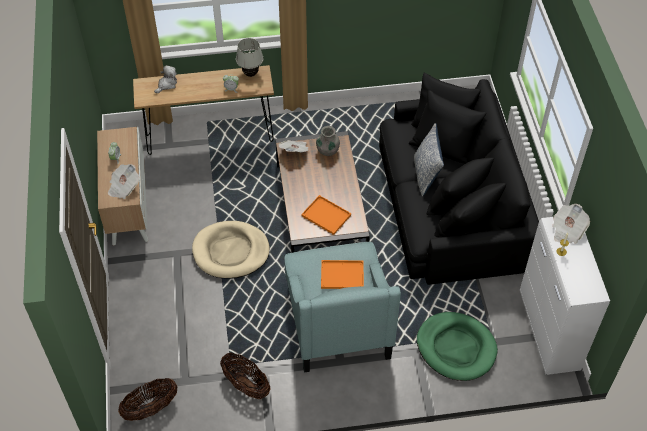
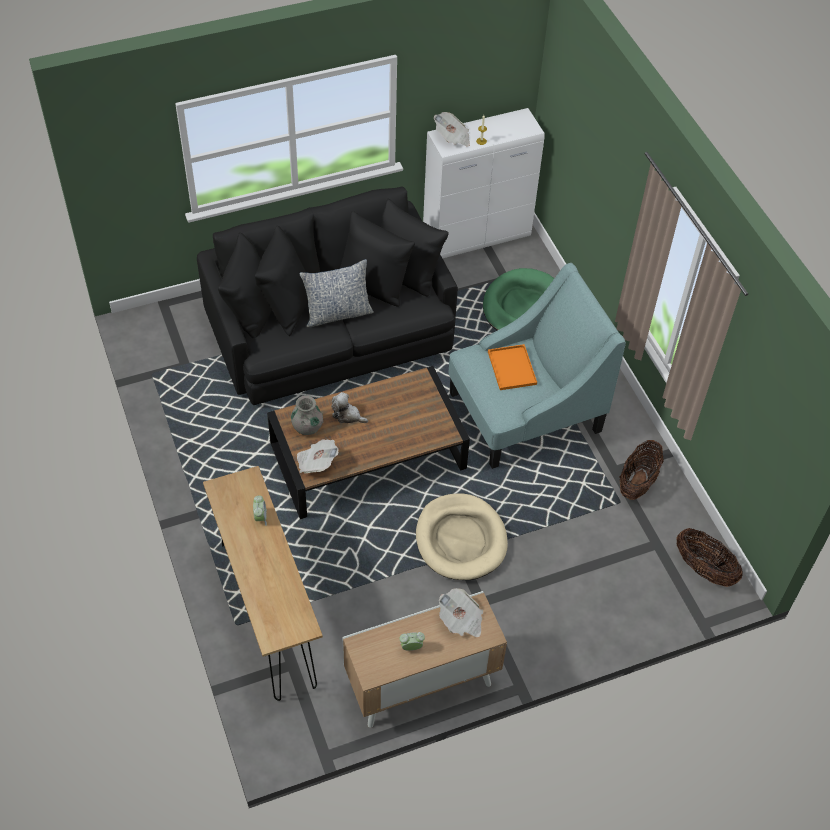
camera: 105 degrees left, 0 degrees up
(167, 84) = (266, 603): plush toy -> plush toy (347, 415)
(250, 74) = (226, 500): white table lamp -> none
(325, 215) = (414, 412): orange tray -> none

